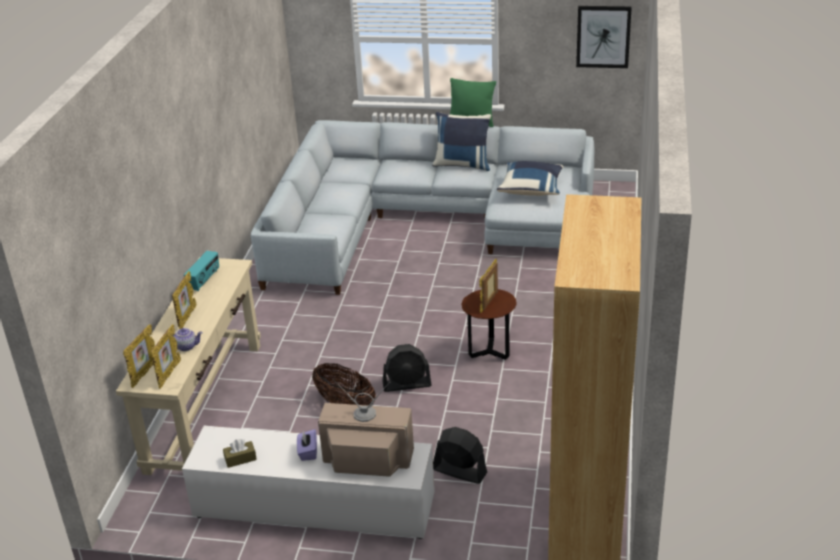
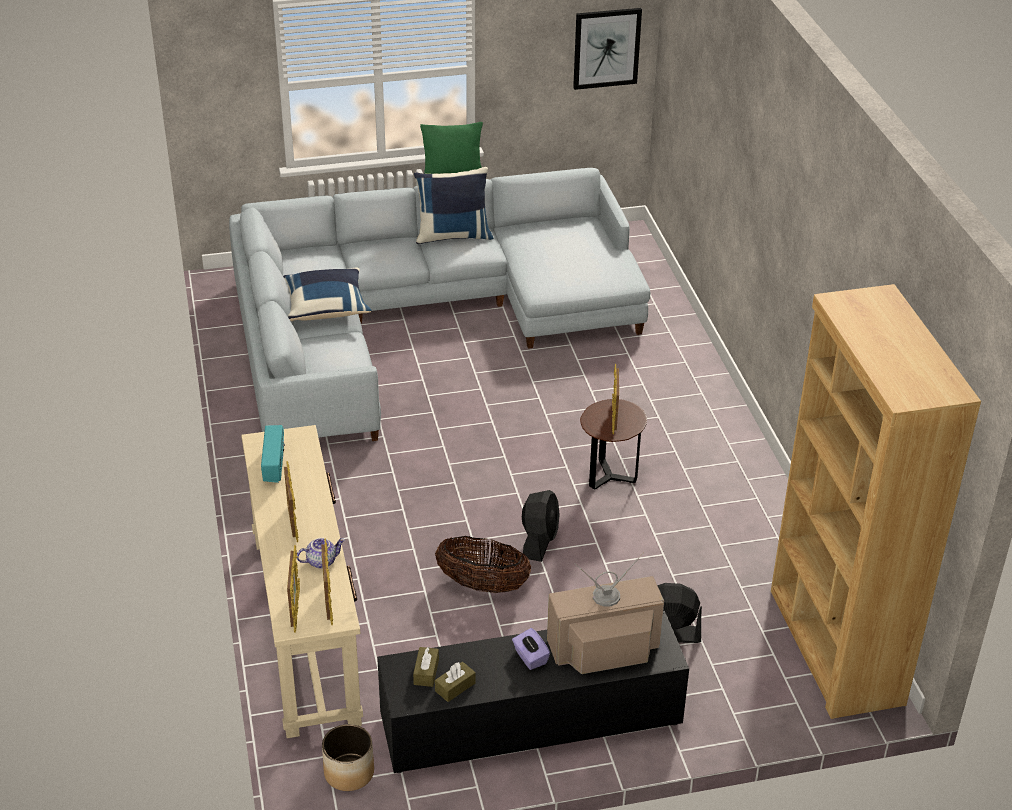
camera: 25 degrees left, 5 degrees up
(165, 508) = (348, 772): none -> planter
(228, 444) = (426, 672): none -> brown tissue box
(313, 507) = (529, 722): white tv stand -> black tv stand
(407, 384) = (539, 541): black fan -> black fan turned 45 degrees counterclockwise
(531, 189) = (562, 257): blue pillow -> blue pillow (326, 307)

